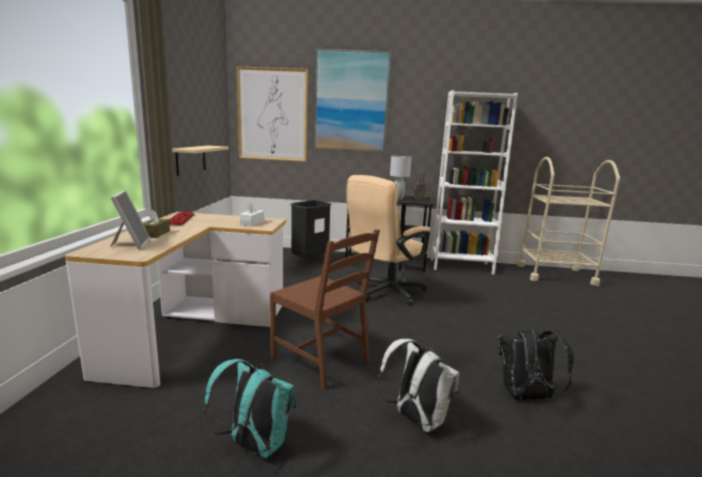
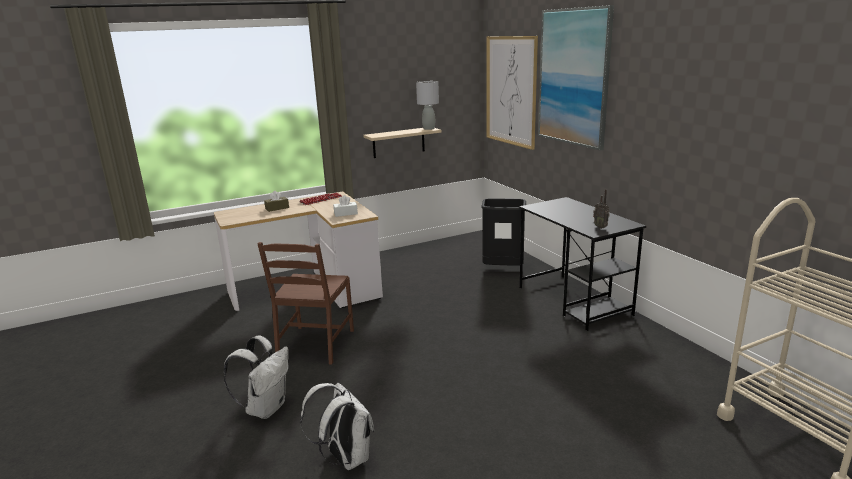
camera: 60 degrees right, 5 degrees up
(131, 244) = (248, 213): picture frame -> none
(254, 445) = (203, 360): turquoise backpack -> none
(384, 292) = (482, 327): beige office chair -> none
(397, 198) = (585, 218): grey table lamp -> grey table lamp (428, 128)
(461, 266) = (662, 347): white bookcase -> none
(526, 396) = (345, 458): black backpack -> white backpack

